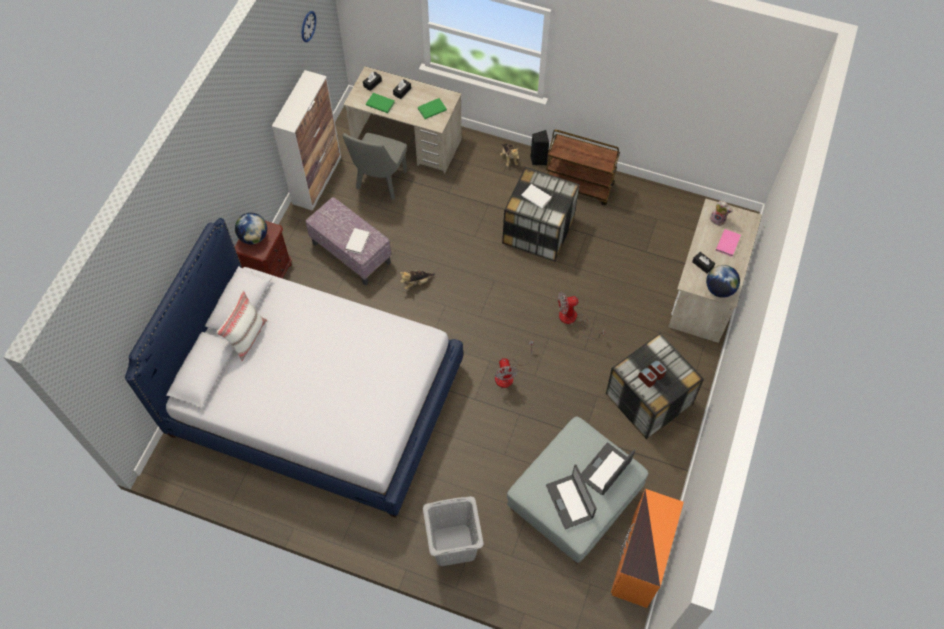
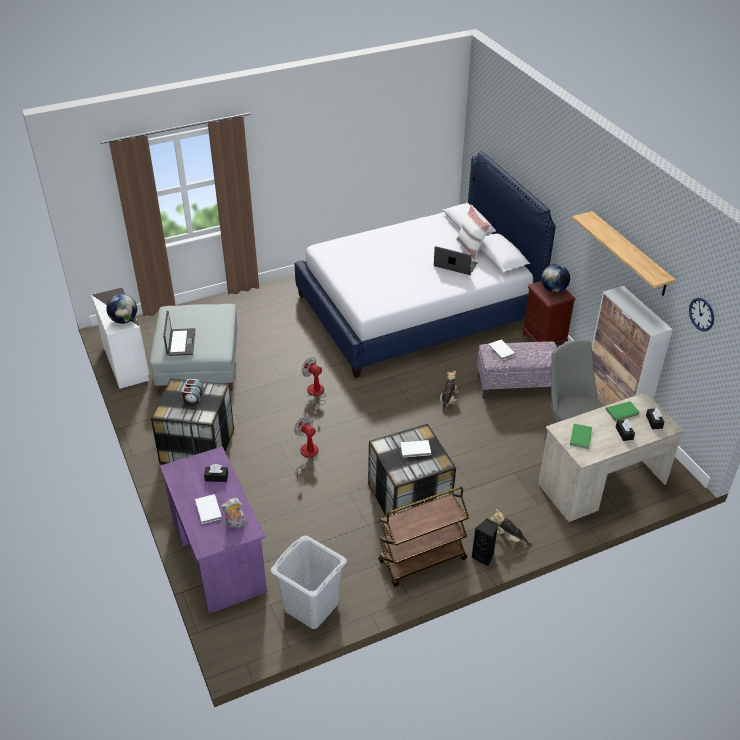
camera: 135 degrees right, 20 degrees down
(261, 104) = (629, 254): none -> shelf
(453, 545) = (252, 305): grey laundry basket -> grey laundry basket (311, 606)
(570, 501) = (189, 316): laptop -> laptop (455, 265)
(573, 320) = (307, 456): fan -> fan turned 75 degrees counterclockwise
(639, 561) = (127, 363): orange dresser -> white dresser
(706, 290) = (218, 555): beige desk -> purple desk
(719, 289) = (185, 468): globe -> globe (124, 320)
(728, 243) = (208, 510): pink book -> white book

